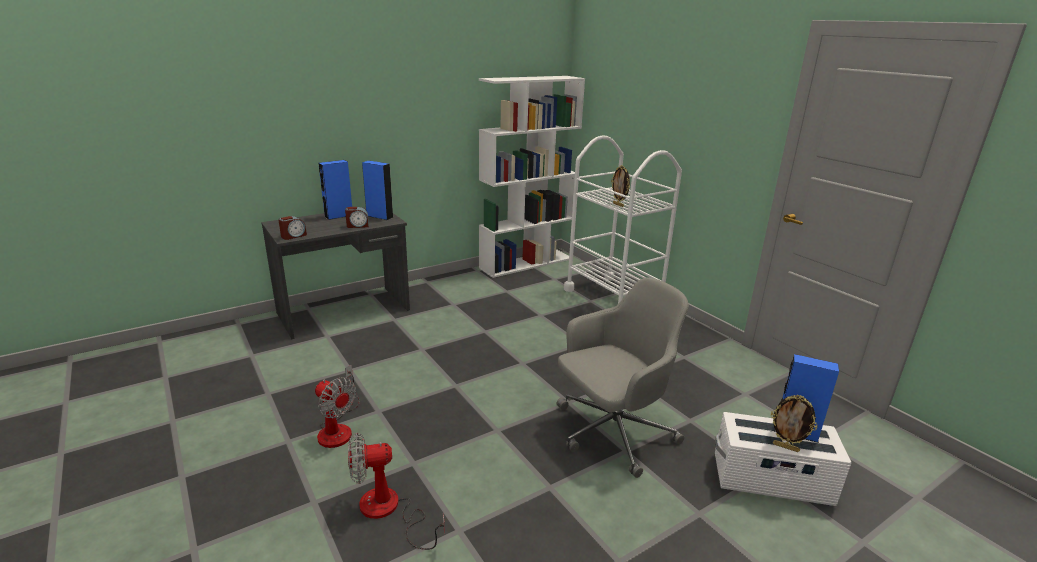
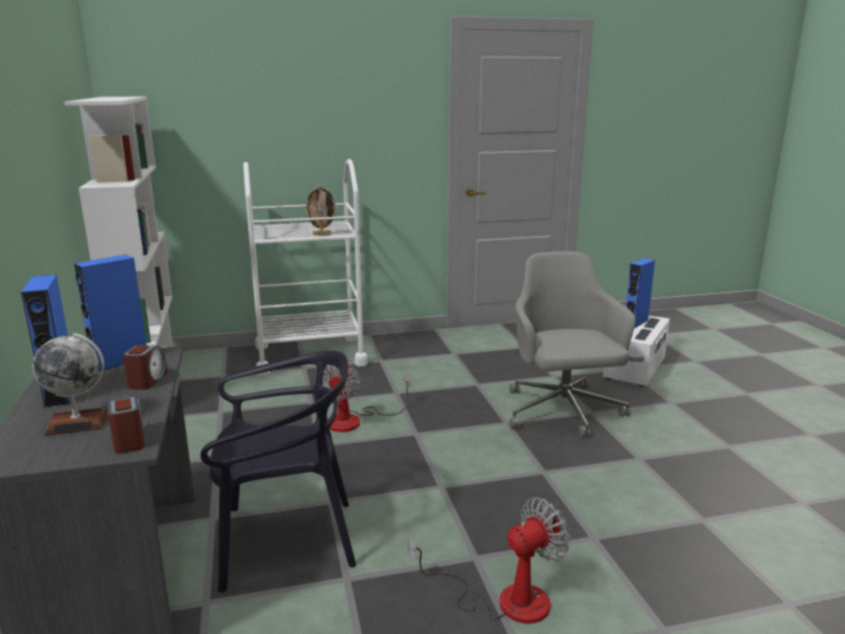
camera: 70 degrees left, 5 degrees down
(309, 225) = (77, 423): none -> globe
(379, 344) = (286, 541): none -> black chair
(389, 511) = (677, 565): fan -> fan (355, 420)
(786, 447) = (653, 330): picture frame -> none

